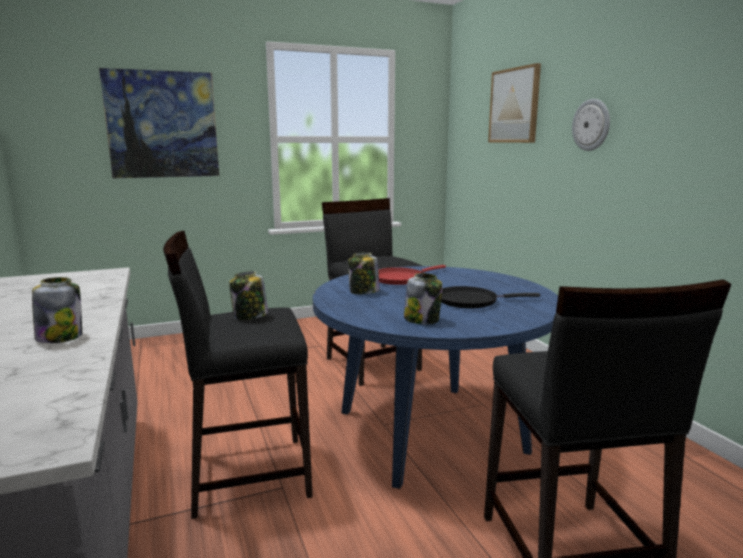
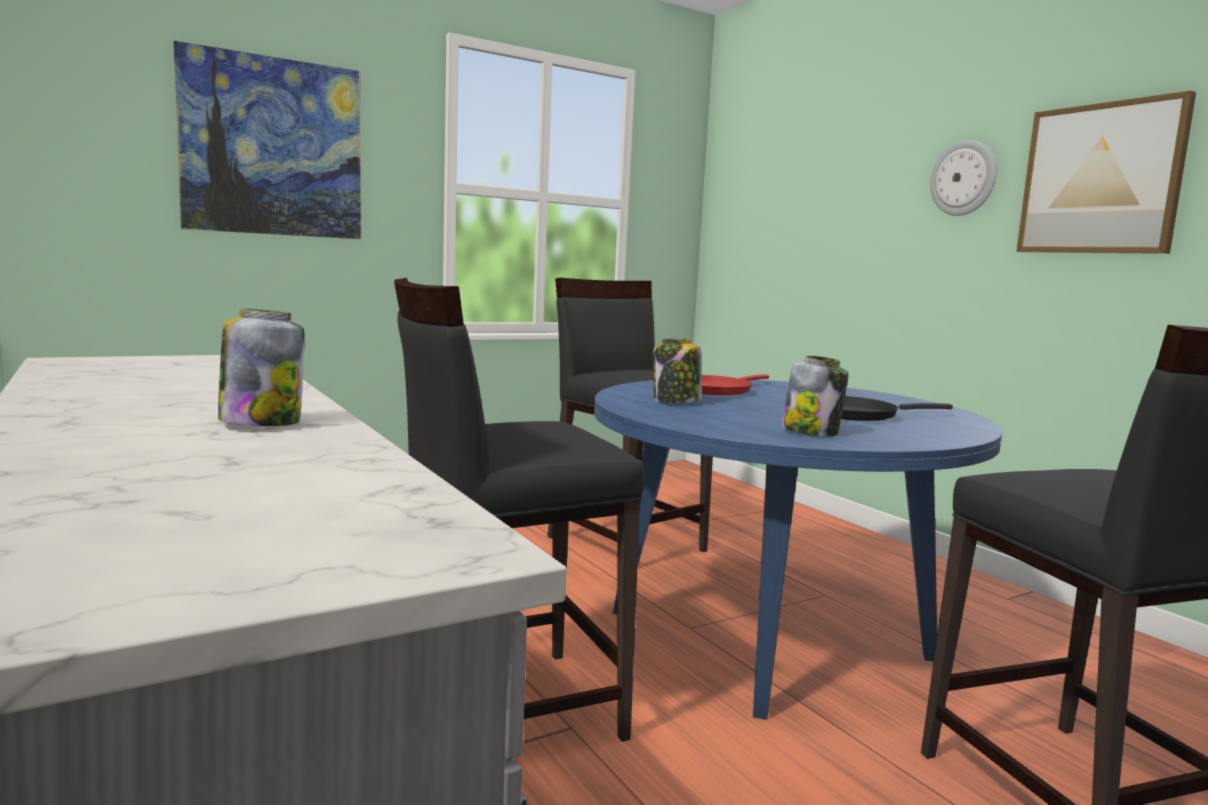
camera: 10 degrees left, 5 degrees down
(250, 316) = (521, 427): jar -> none
(514, 106) = (826, 156): picture -> picture (1101, 179)

